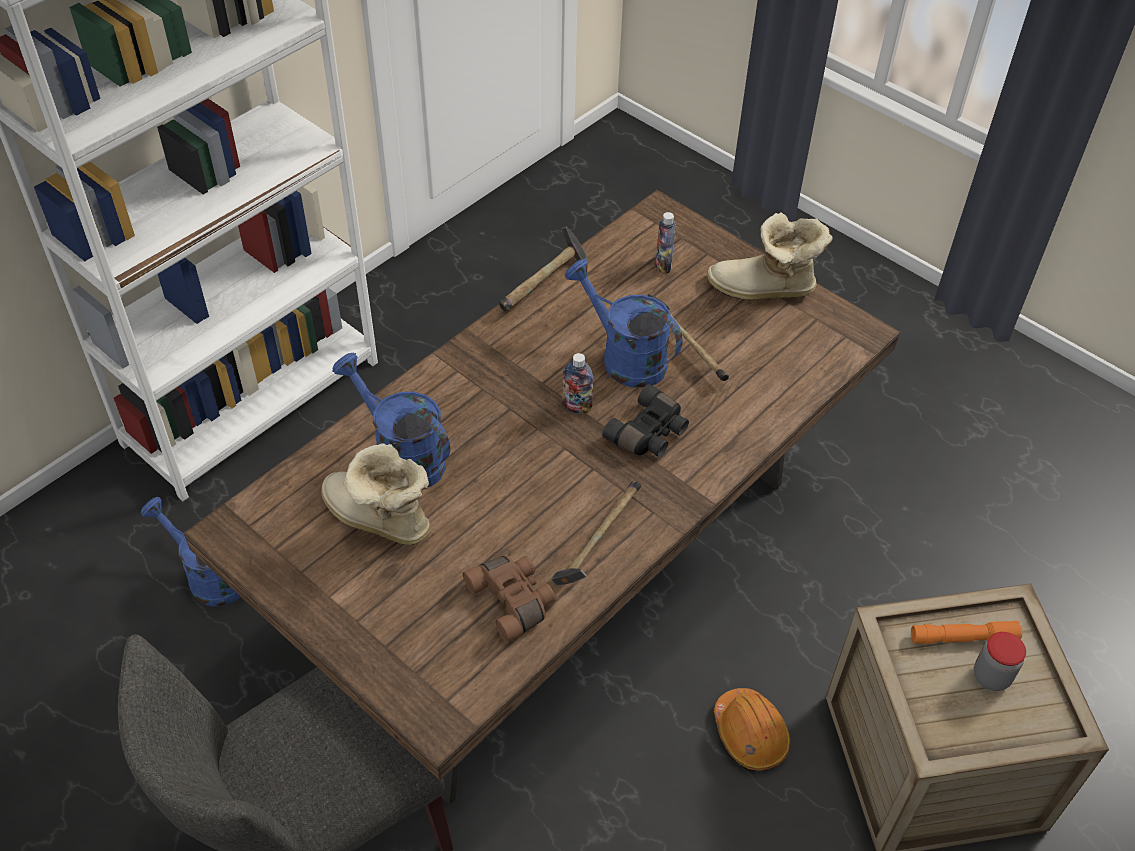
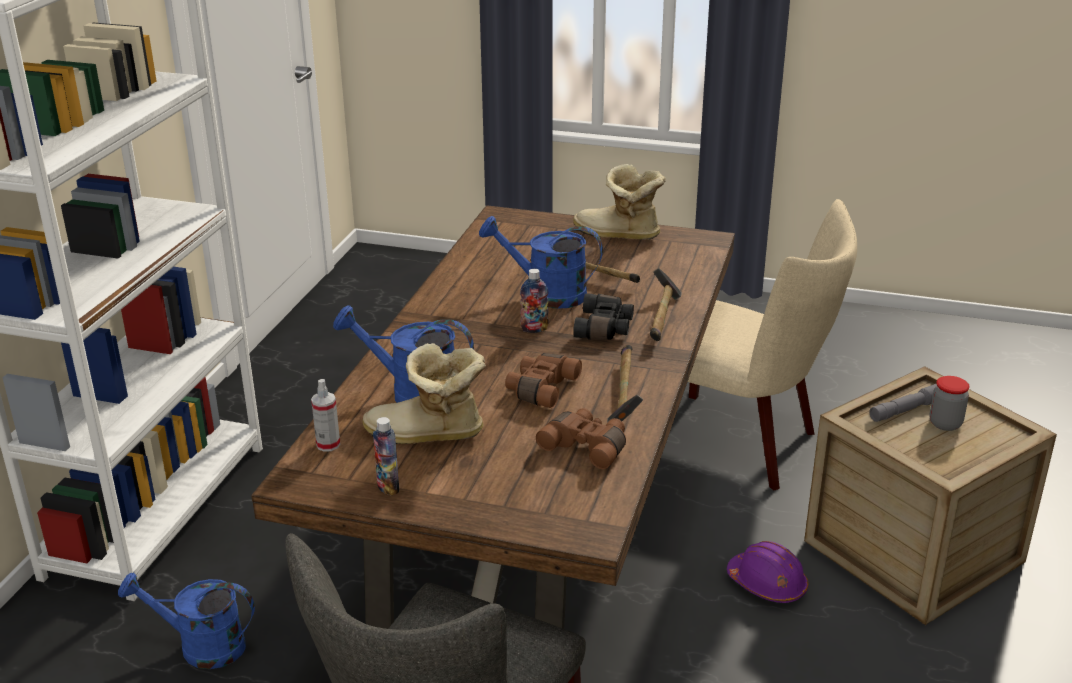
camera: 25 degrees left, 20 degrees down
(284, 494) = (328, 444): none -> spray bottle
(524, 499) = (540, 389): none -> brown binoculars
(544, 283) = (443, 272): hammer -> hammer (662, 319)
(663, 266) = (529, 241): bottle -> bottle (388, 487)
(750, 734) = (767, 584): orange hard hat -> purple hard hat
(764, 290) = (618, 235): boot -> boot turned 45 degrees clockwise
(845, 543) = (741, 444): none -> beige chair
(963, 638) = (907, 410): orange flashlight -> grey flashlight

